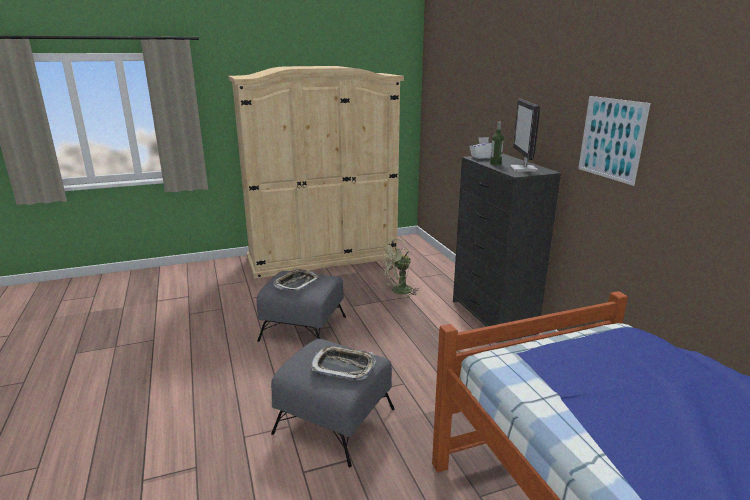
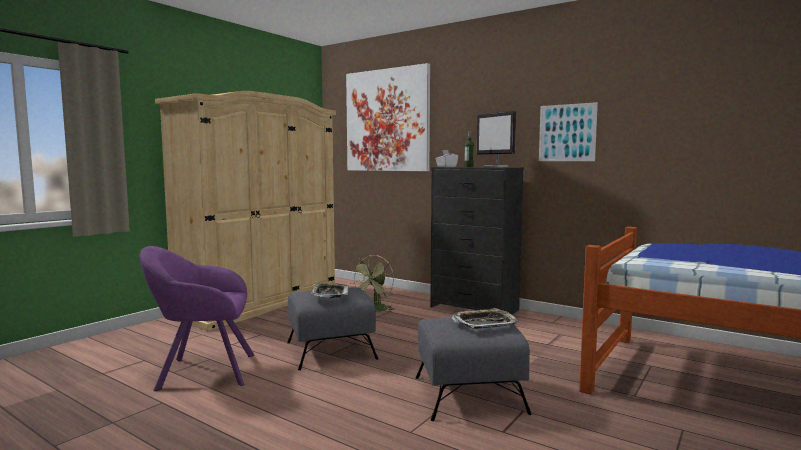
camera: 35 degrees left, 15 degrees down
(203, 319) = (201, 371): none -> purple armchair
(463, 85) = (387, 120): none -> picture

